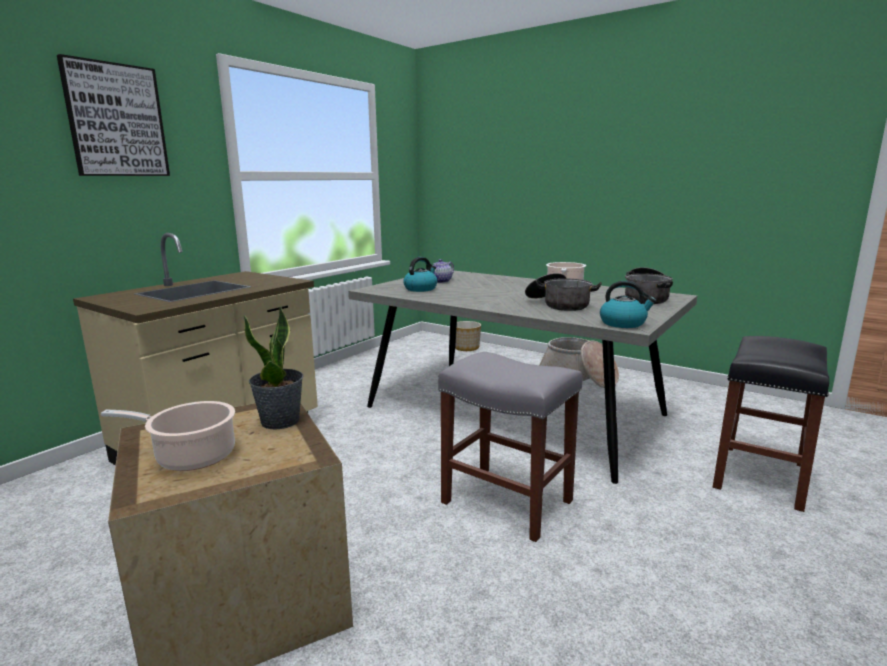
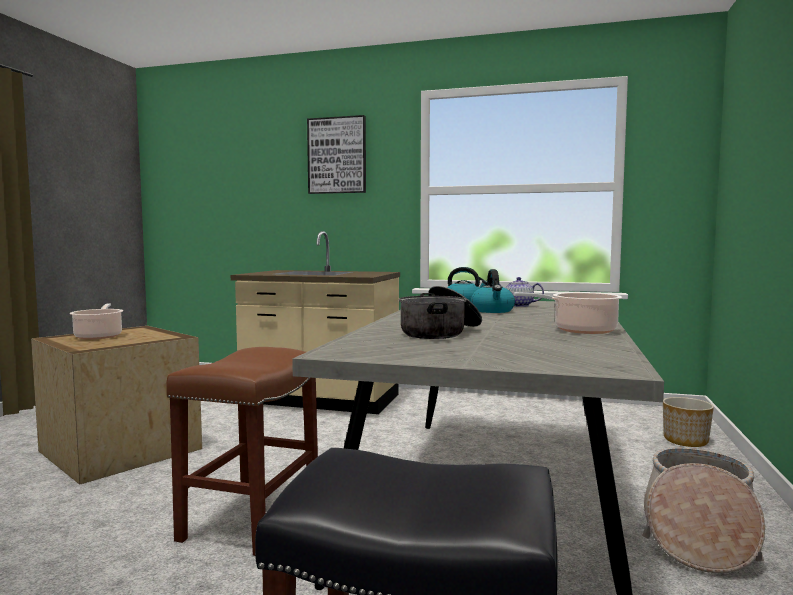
camera: 70 degrees right, 10 degrees down
(281, 421) = (147, 340): potted plant -> none
(505, 501) = (252, 517): grey stool -> brown stool
(623, 323) = (350, 350): kettle -> kettle (493, 311)
(646, 298) = (557, 357): cooking pot -> none

